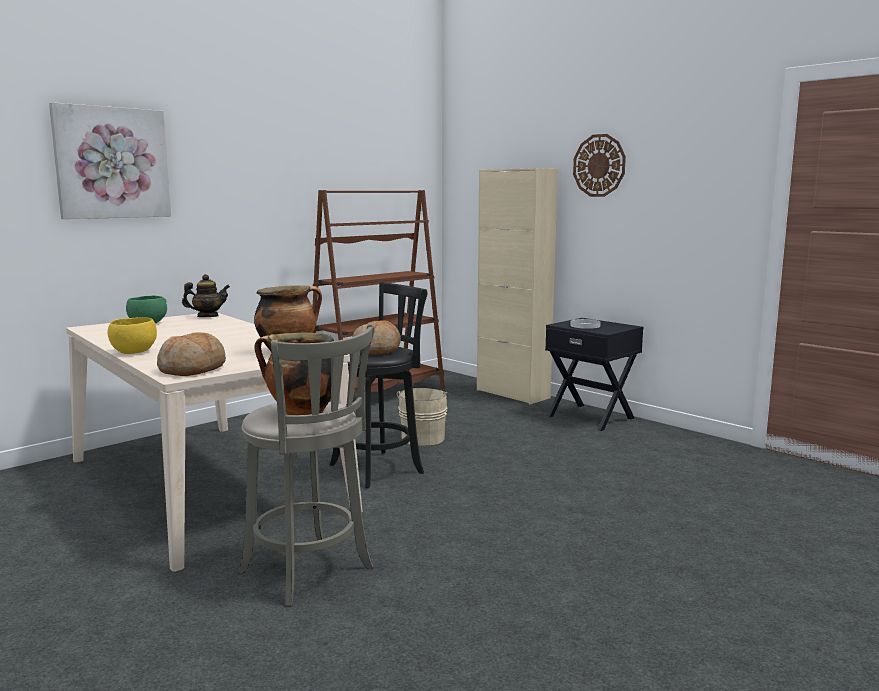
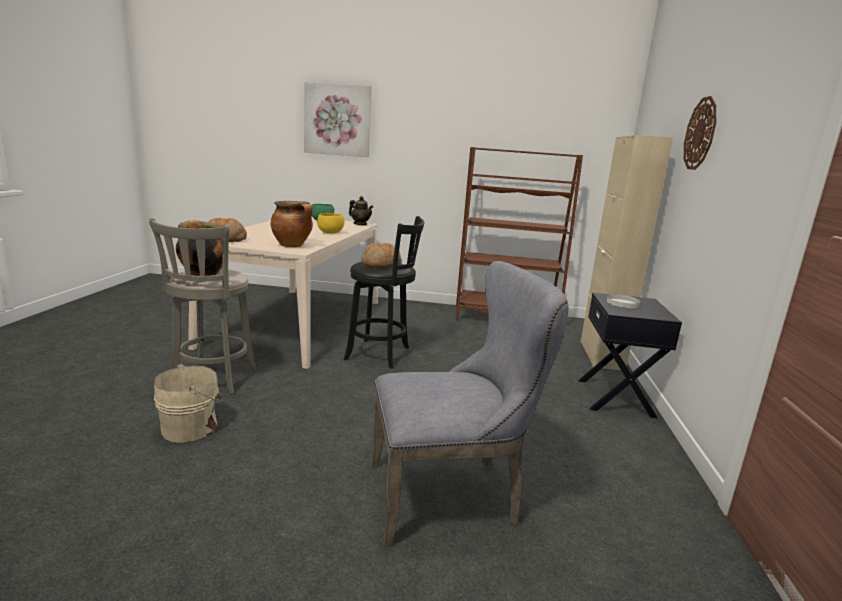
camera: 50 degrees right, 5 degrees up
(134, 352) = (251, 228): yellow bowl -> yellow bowl (330, 233)
(423, 437) = (453, 351): beige bucket -> beige bucket (192, 427)
(681, 516) = (452, 494): none -> grey chair

